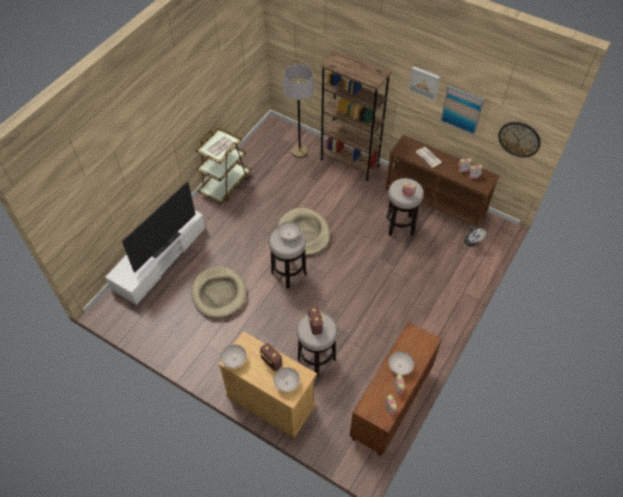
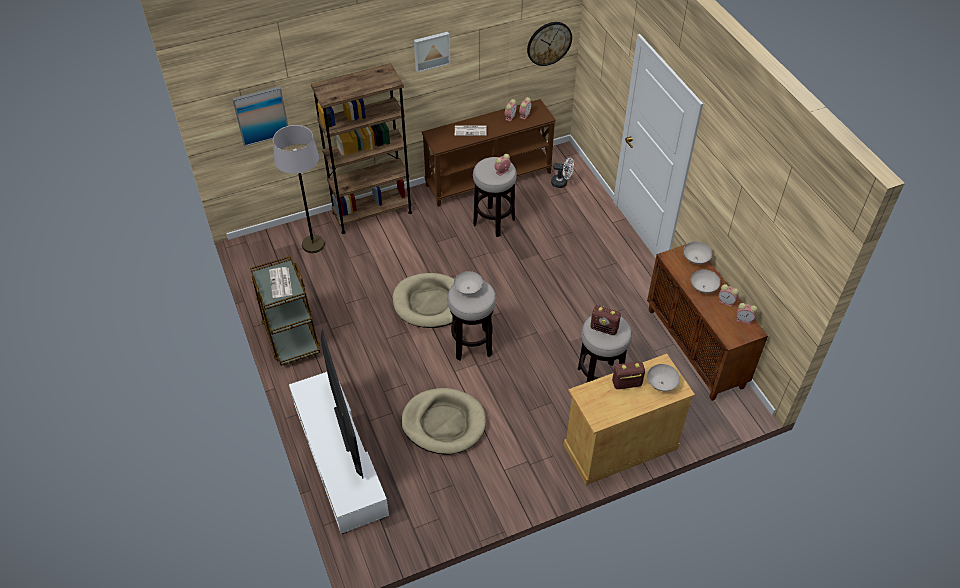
camera: 55 degrees left, 5 degrees down
(234, 360) = (600, 415): white bowl -> white bowl (695, 259)
(462, 109) = (481, 53): picture -> picture (261, 115)

